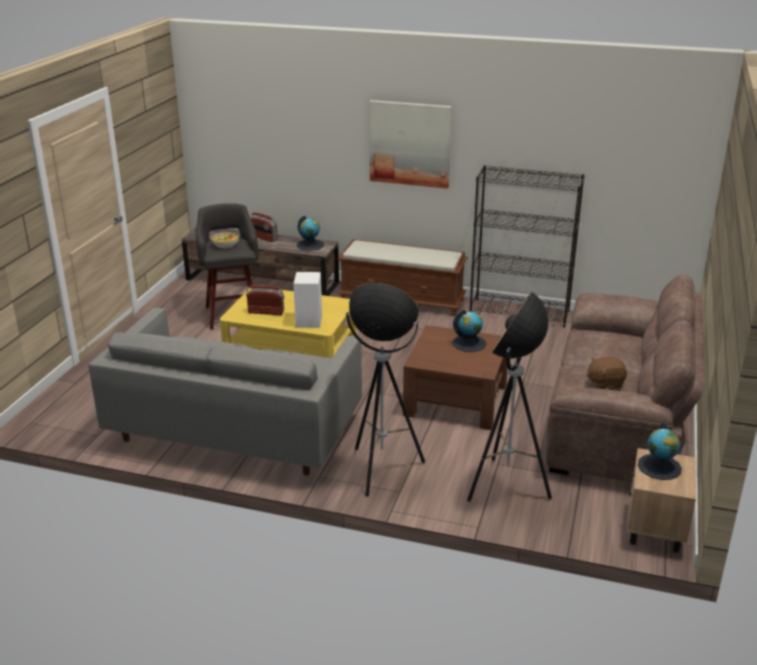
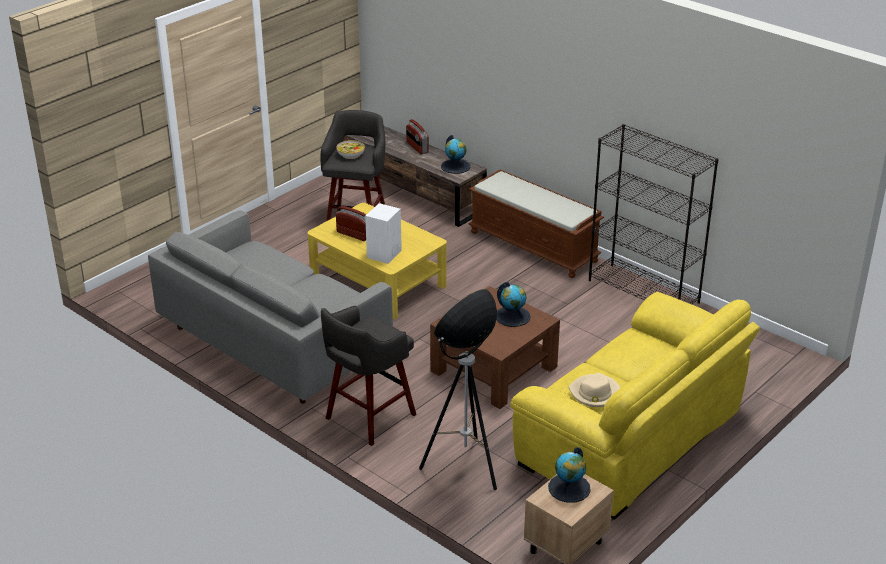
camera: 25 degrees right, 5 degrees up
(381, 470) = (368, 418): floor lamp -> grey stool
(410, 144) = (557, 83): picture -> none
(605, 383) = (595, 393): brown plush toy -> beige hat
(618, 421) = (633, 436): brown sofa -> yellow sofa

